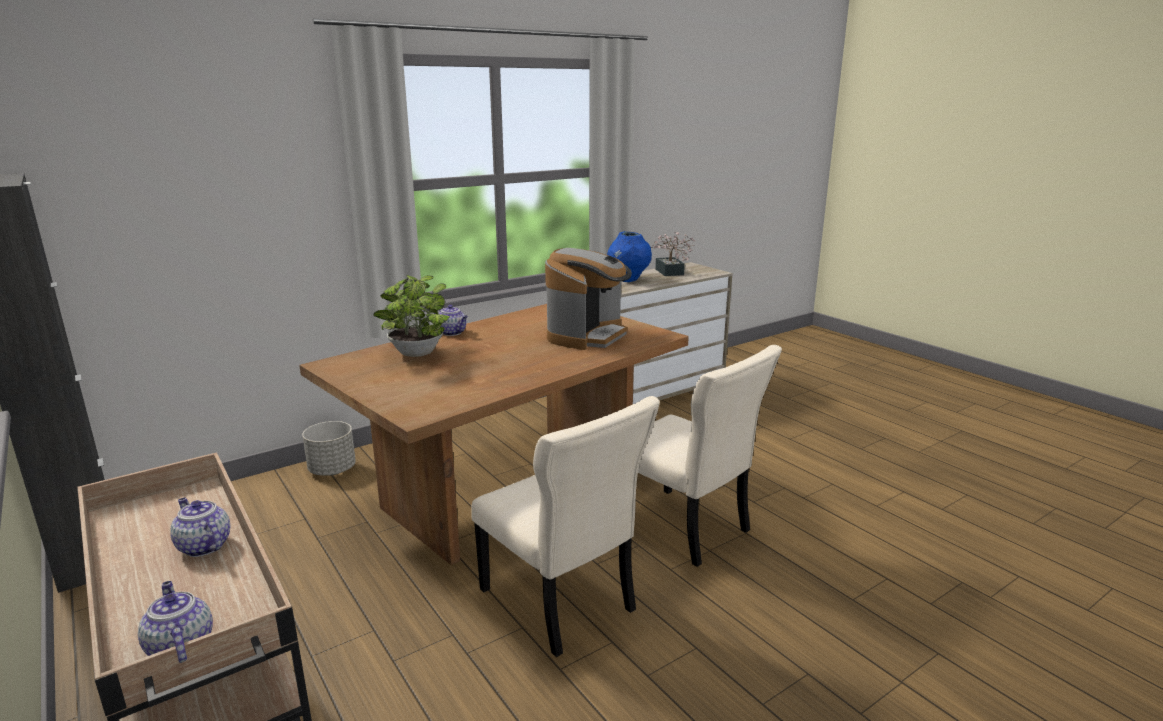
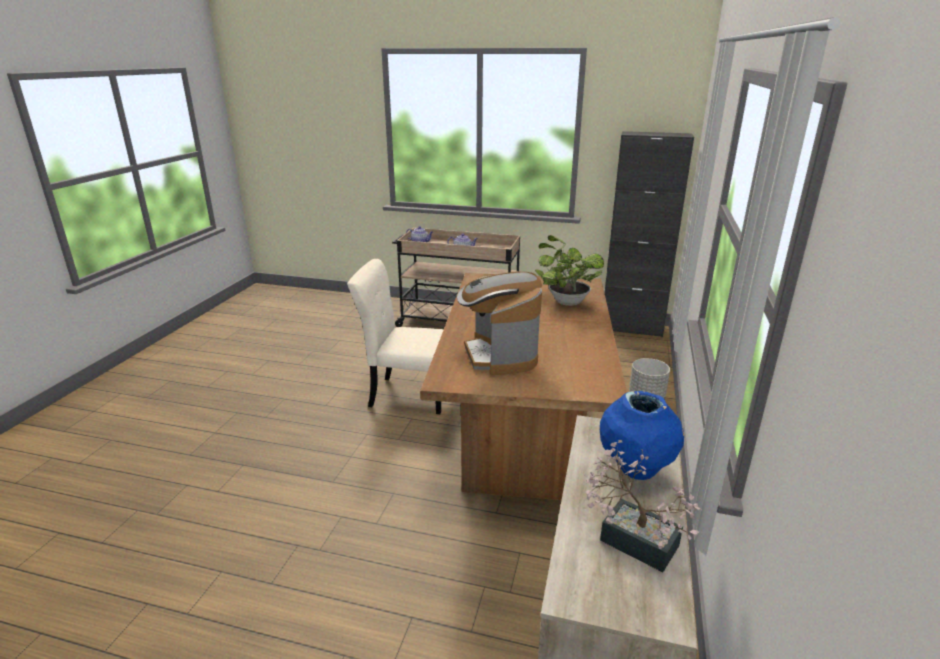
camera: 140 degrees right, 5 degrees up
(452, 333) = (595, 323): teapot -> none
(685, 528) = (378, 464): beige chair -> none

